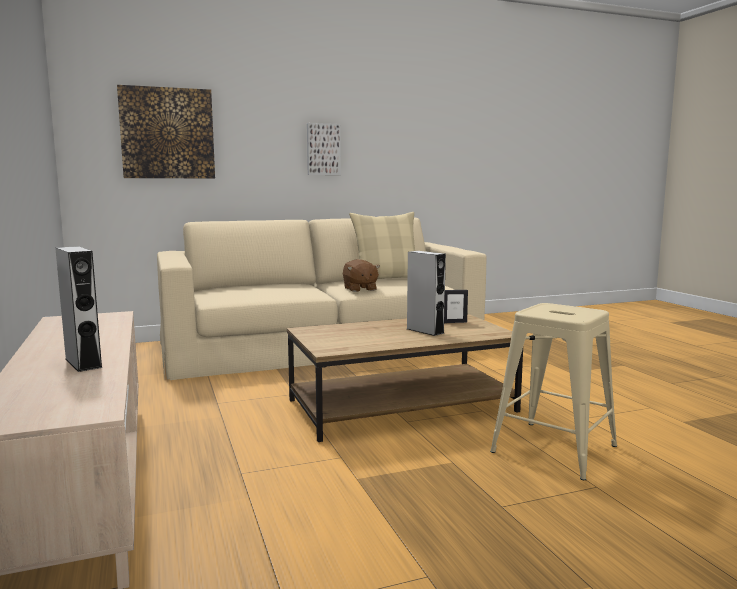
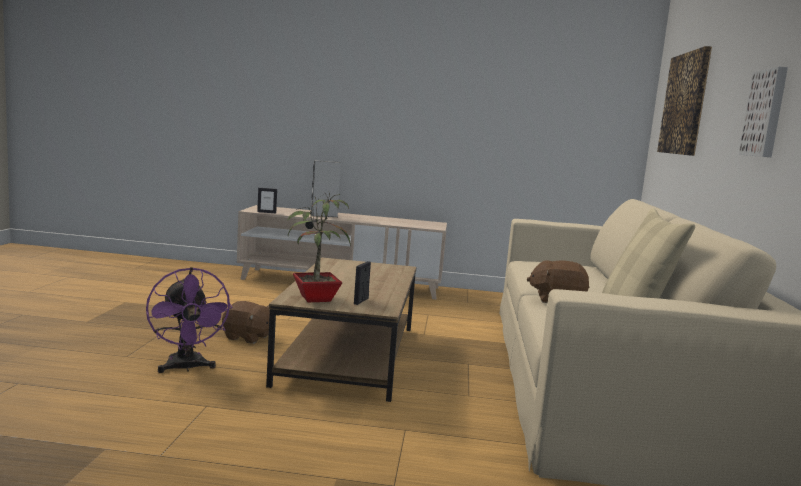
camera: 115 degrees right, 0 degrees up
(108, 397) = (266, 212): none -> picture frame
(425, 331) = (344, 286): grey speaker -> none
(437, 454) = (247, 337): none -> brown plush toy
(482, 330) = (313, 299): none -> potted plant
(555, 449) = (186, 368): beige stool -> purple fan

